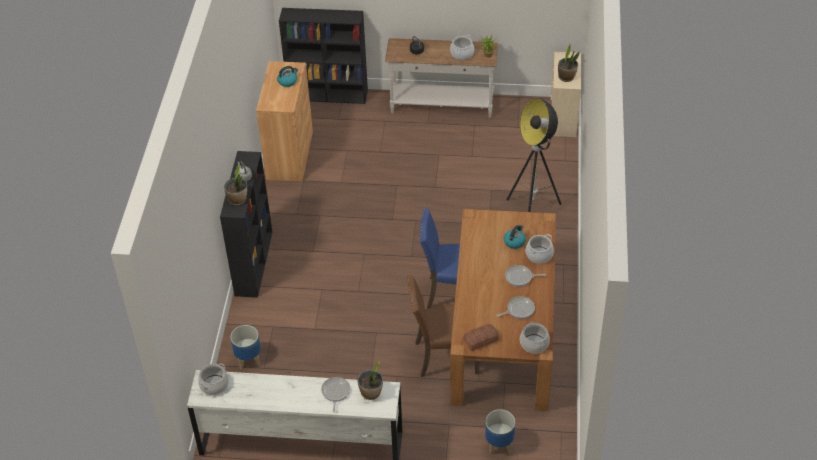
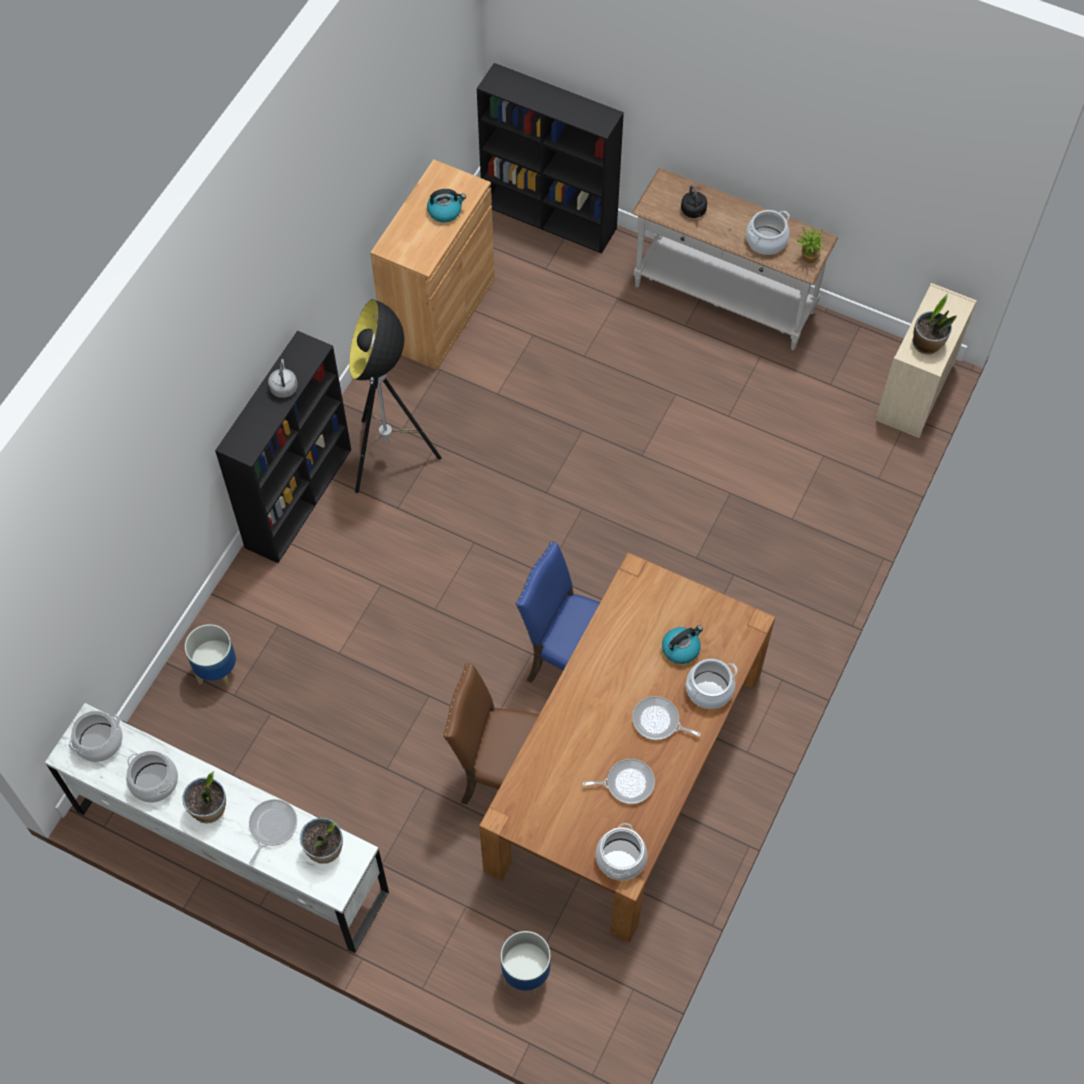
camera: 20 degrees right, 15 degrees up
(237, 199) = (256, 427): potted plant -> potted plant (209, 809)
(256, 393) = (154, 782): none -> cooking pot
(481, 340) = (540, 818): bread -> none
(533, 212) = (778, 560): floor lamp -> floor lamp (390, 457)

